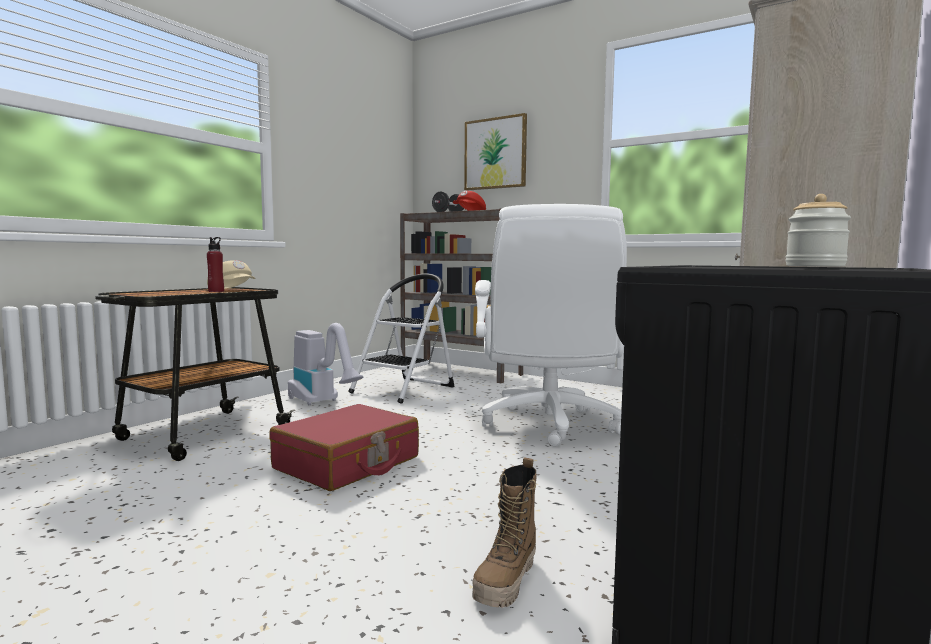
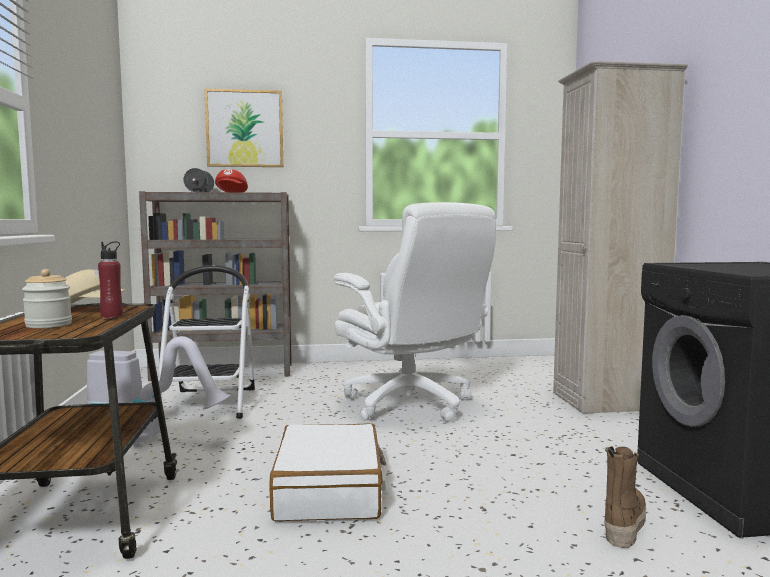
camera: 40 degrees left, 0 degrees up
(347, 463) = (330, 490): red suitcase -> white suitcase
(506, 582) = (623, 525): boot -> boot turned 135 degrees counterclockwise
(815, 266) = (733, 263): jar -> jar (48, 325)

